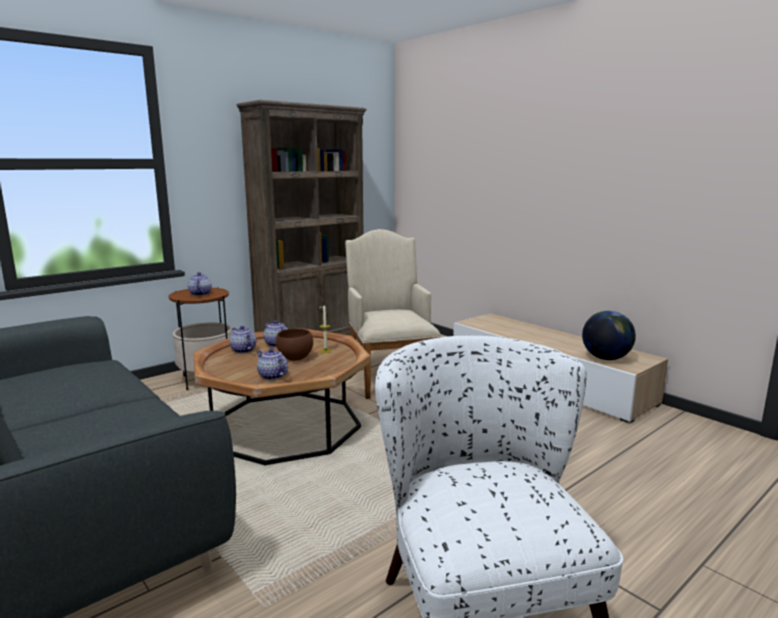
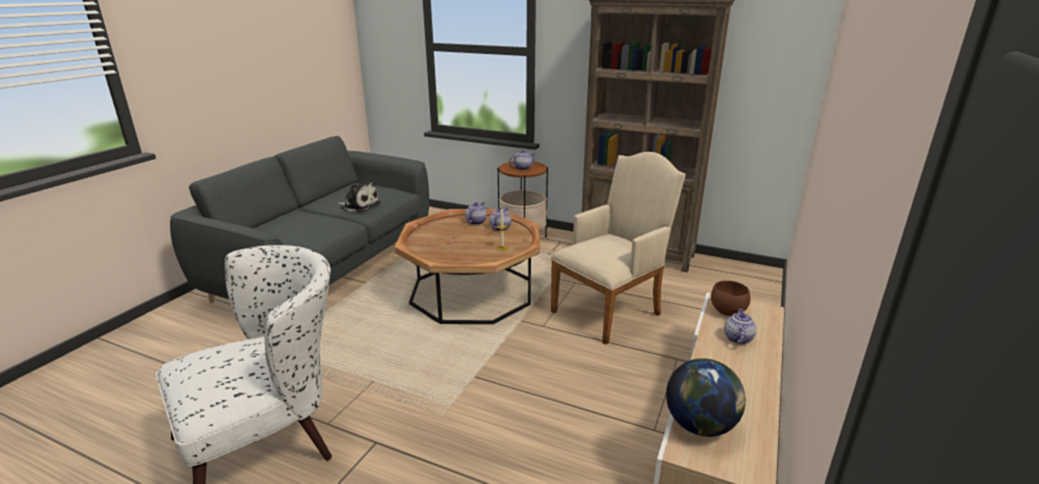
camera: 65 degrees right, 10 degrees up
(97, 387) = (359, 206): none -> plush toy
(272, 376) = (431, 245): teapot -> teapot (737, 338)
(295, 358) = (474, 242): brown bowl -> brown bowl (726, 311)

